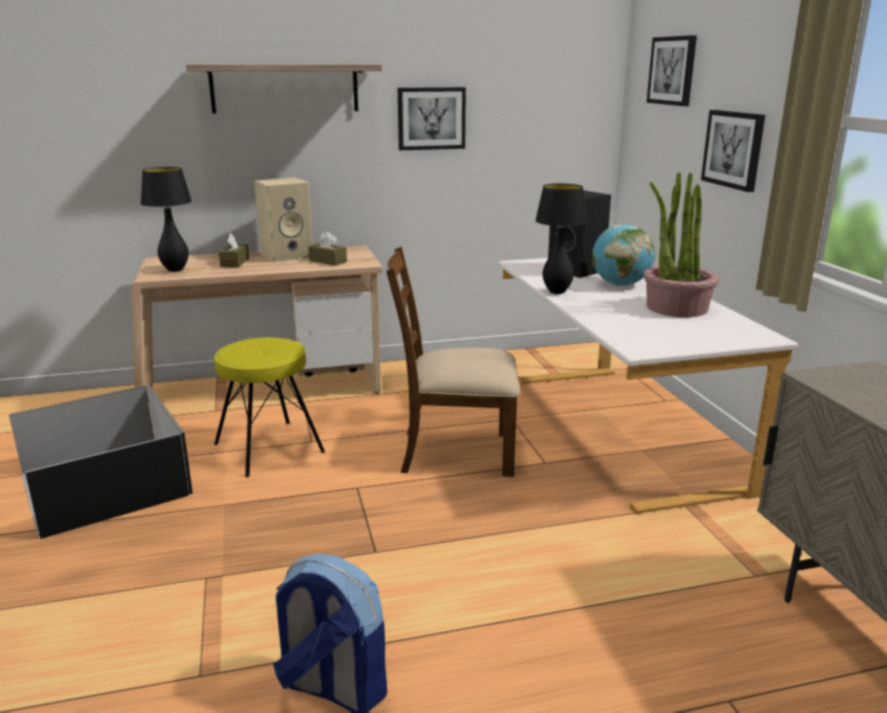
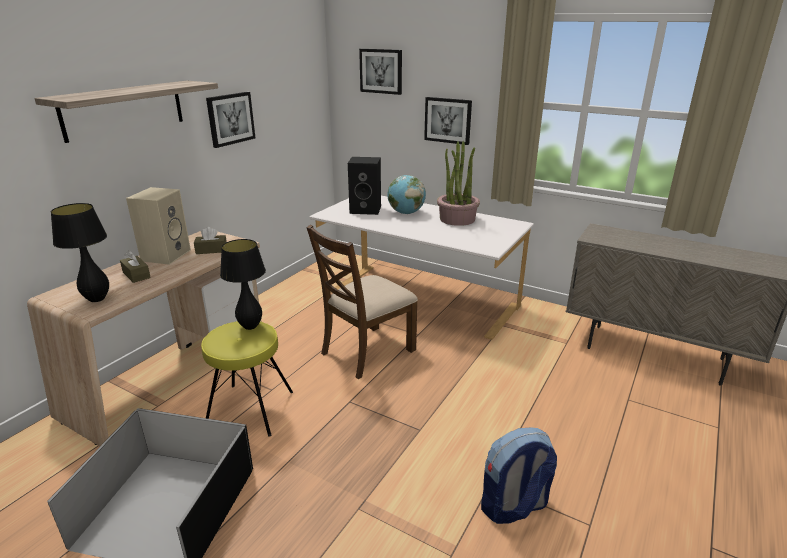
camera: 45 degrees left, 5 degrees up
(556, 292) = (387, 228): black table lamp -> black table lamp (250, 326)

